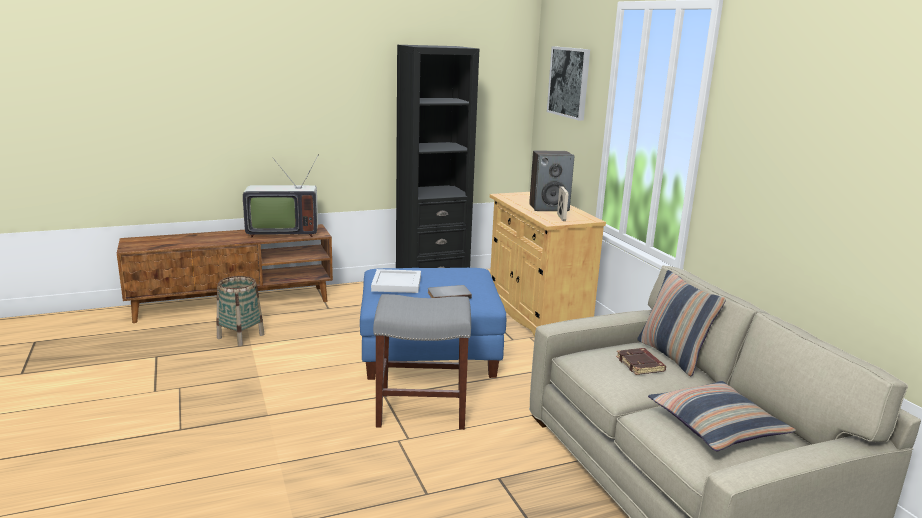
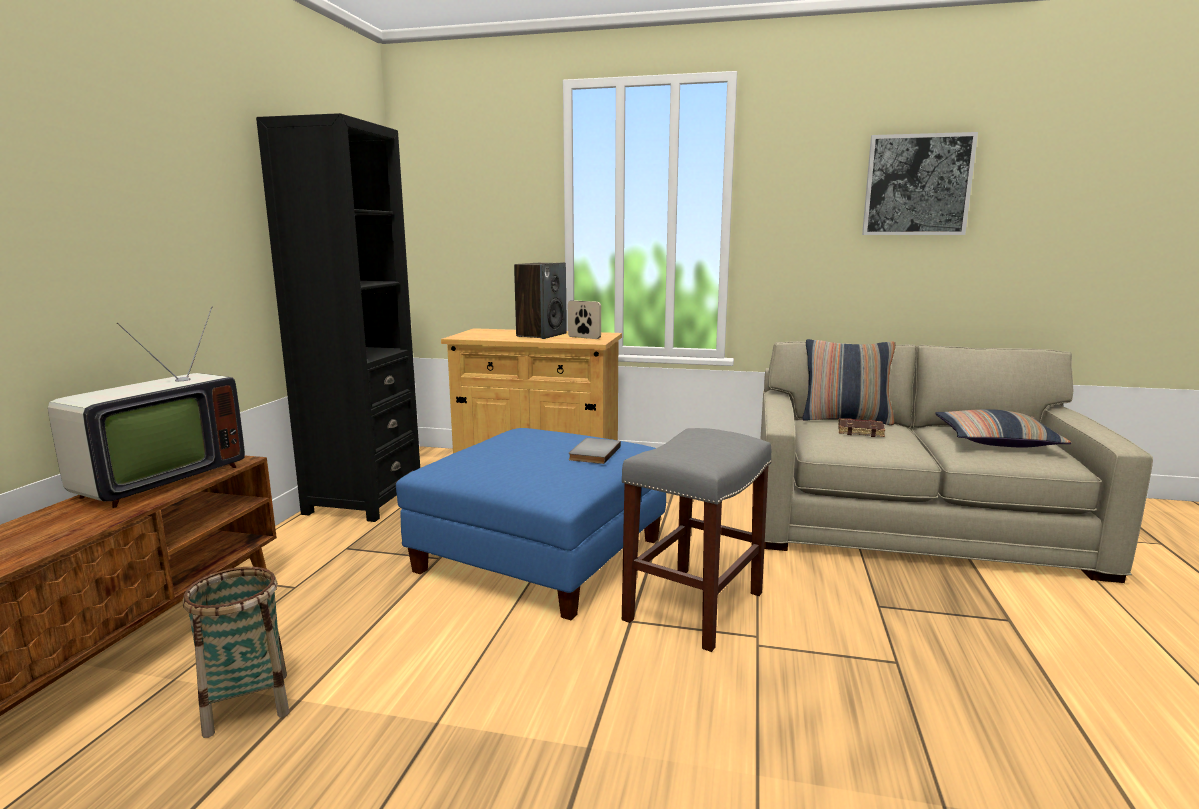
camera: 55 degrees left, 5 degrees down
(397, 284) = (516, 467): white tray -> none
(569, 82) = (475, 187): picture -> picture (917, 185)

